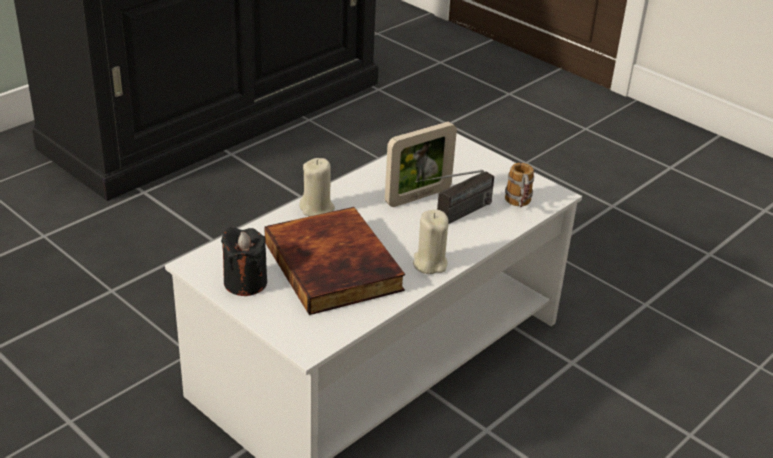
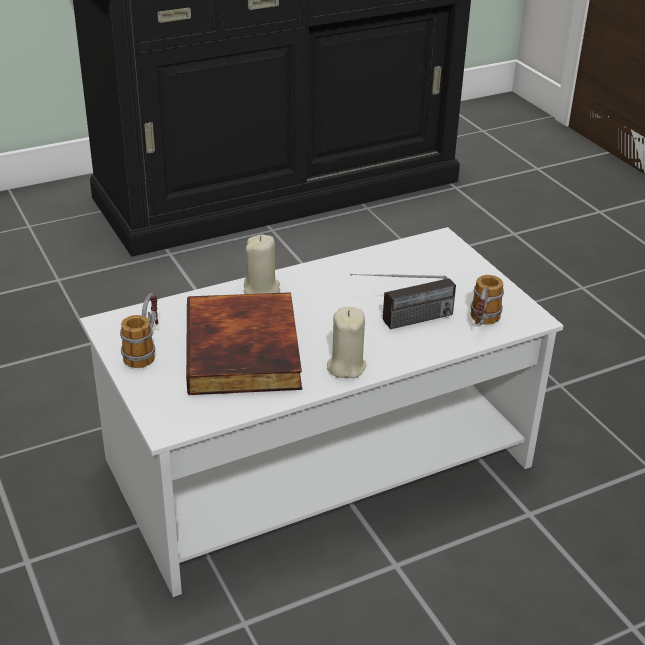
camera: 20 degrees right, 0 degrees up
(245, 282) = (145, 350): black candle -> mug
(418, 196) = (375, 294): picture frame -> none

